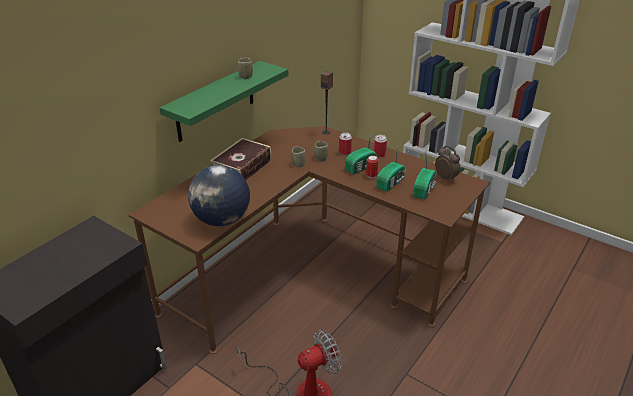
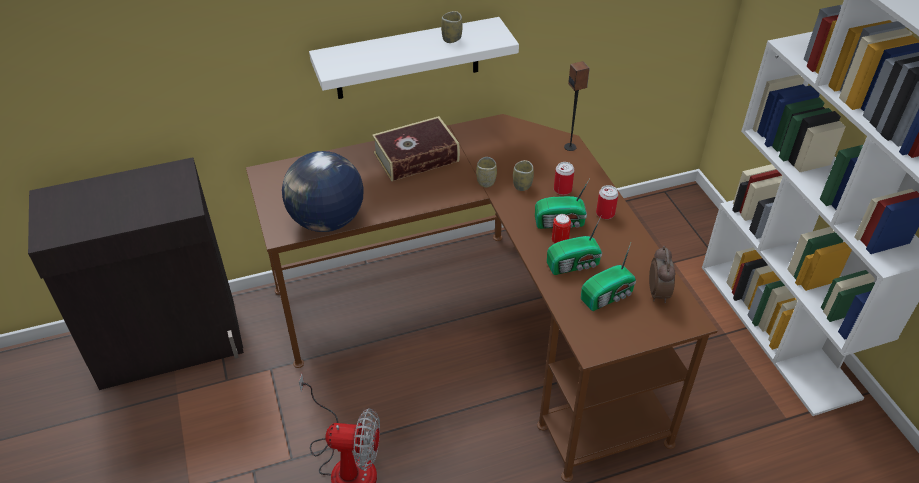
camera: 35 degrees right, 10 degrees up
(215, 101) = (407, 59): green shelf -> white shelf

